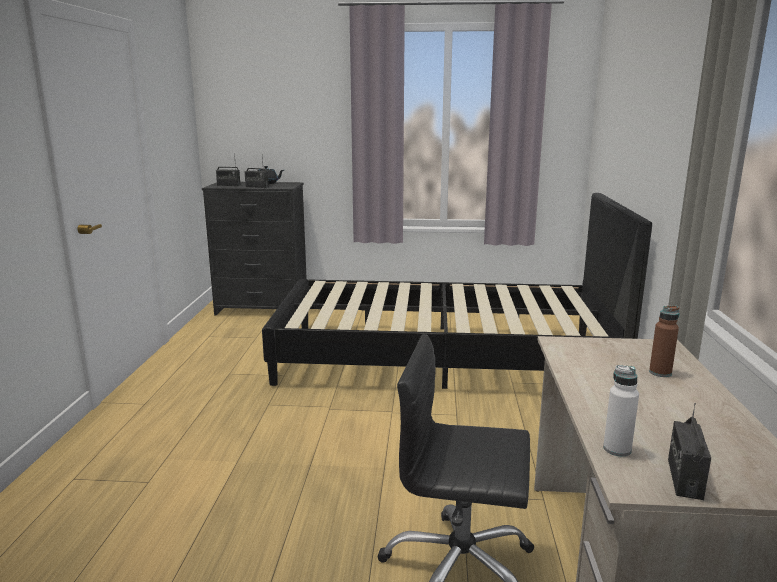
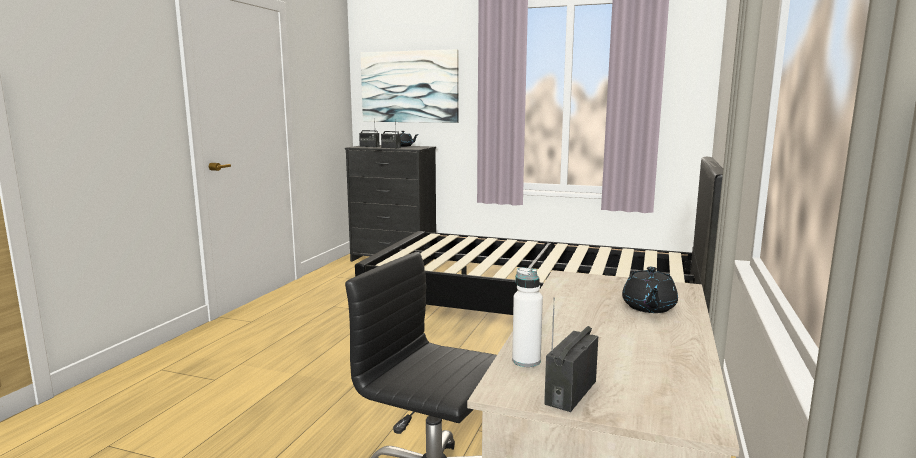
camera: 15 degrees right, 5 degrees down
(269, 116) = (409, 87): none -> picture
(660, 373) = (648, 307): brown bottle -> black teapot

